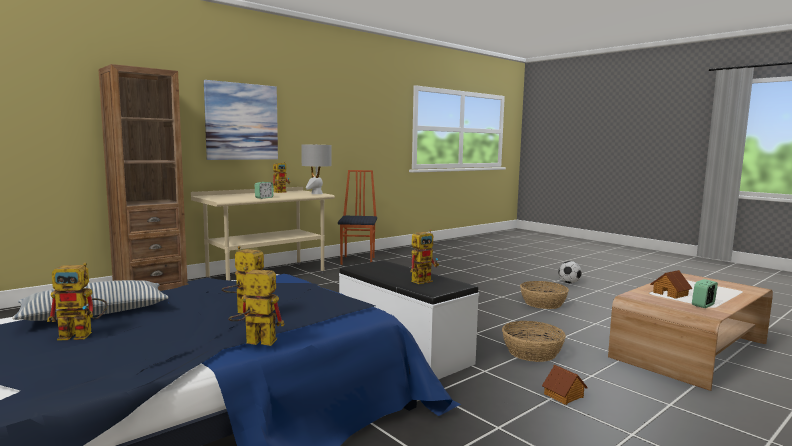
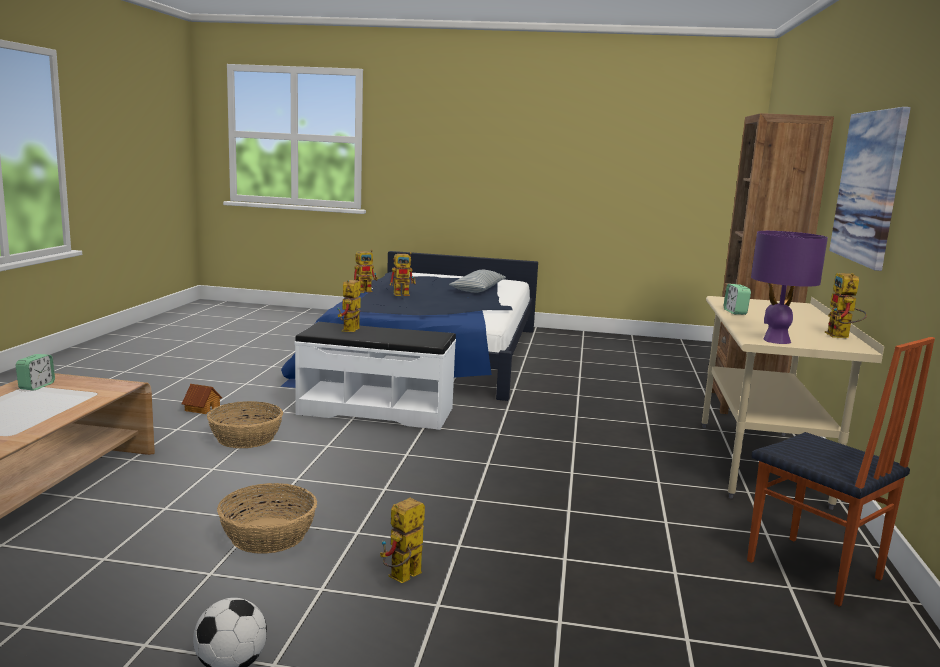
camera: 140 degrees right, 5 degrees up
(83, 335) = (447, 285): toy robot -> toy robot (402, 579)
(316, 193) = (776, 340): grey table lamp -> purple table lamp
(670, 293) = (65, 397): toy house -> none

